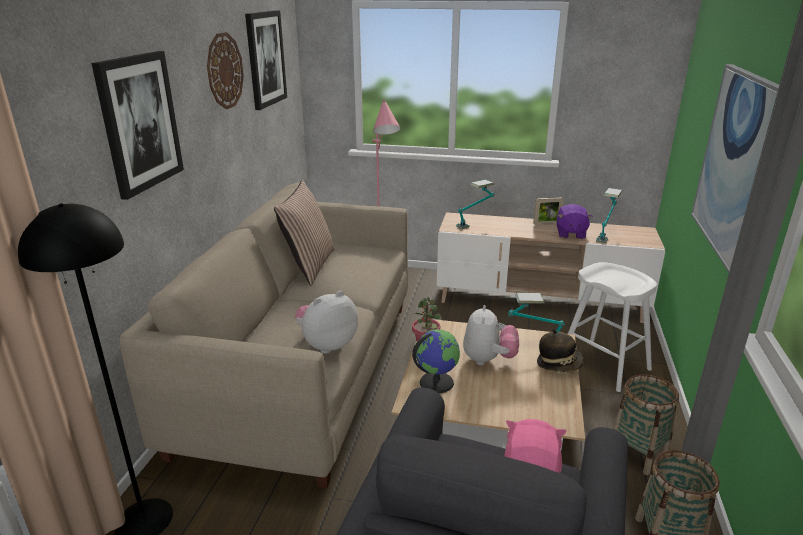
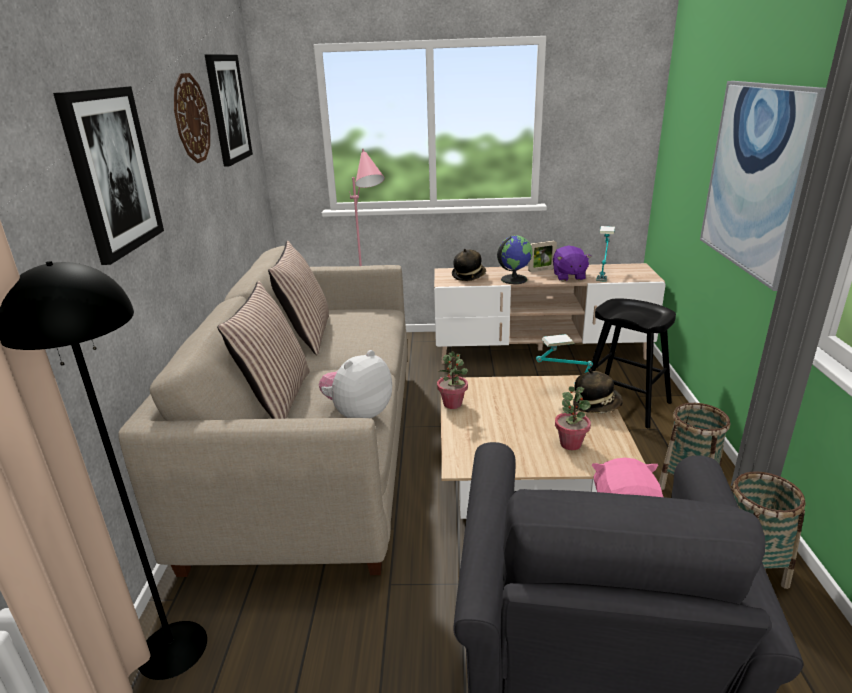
camera: 10 degrees left, 0 degrees up
(264, 321) = (276, 398): none -> pillow
(436, 382) = (478, 440): globe -> globe (513, 279)
(474, 223) = (468, 276): table lamp -> hat
(488, 360) = (523, 410): plush toy -> none
(520, 397) = (570, 444): none -> potted plant
(603, 364) = (624, 403): white stool -> black stool

